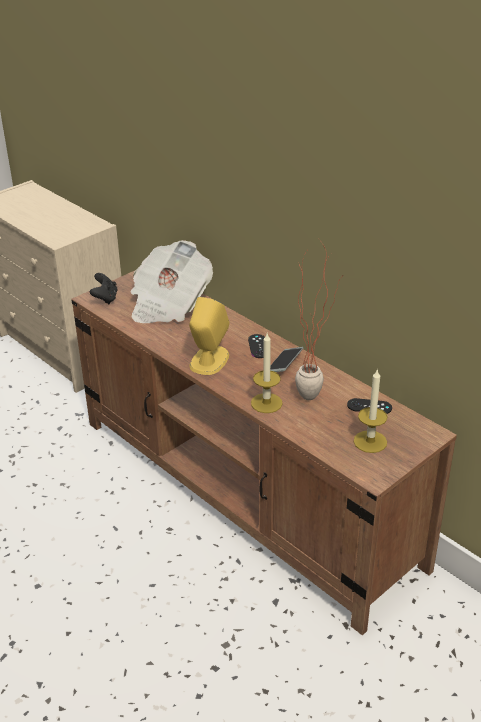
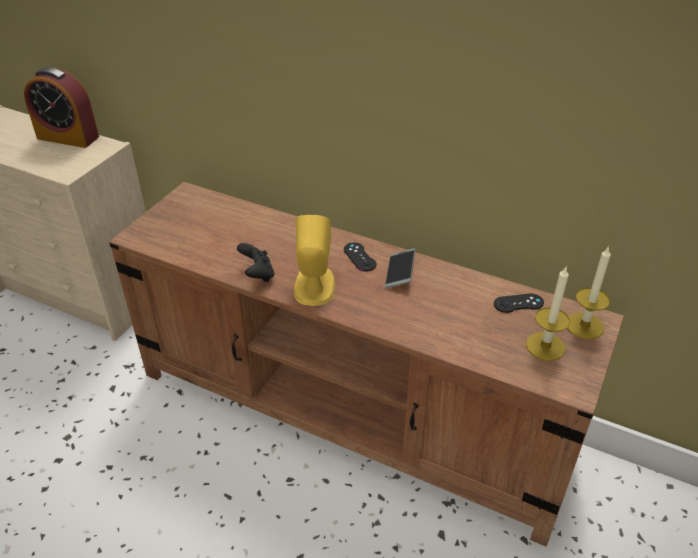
camera: 20 degrees left, 5 degrees up
(71, 213) = (68, 137): none -> alarm clock
(105, 298) = (152, 233): black game controller -> black game controller (257, 274)
(168, 304) = (231, 226): newspaper -> none
(266, 403) = (407, 325): candle -> candle (584, 325)
(315, 394) = (454, 301): potted plant -> none

